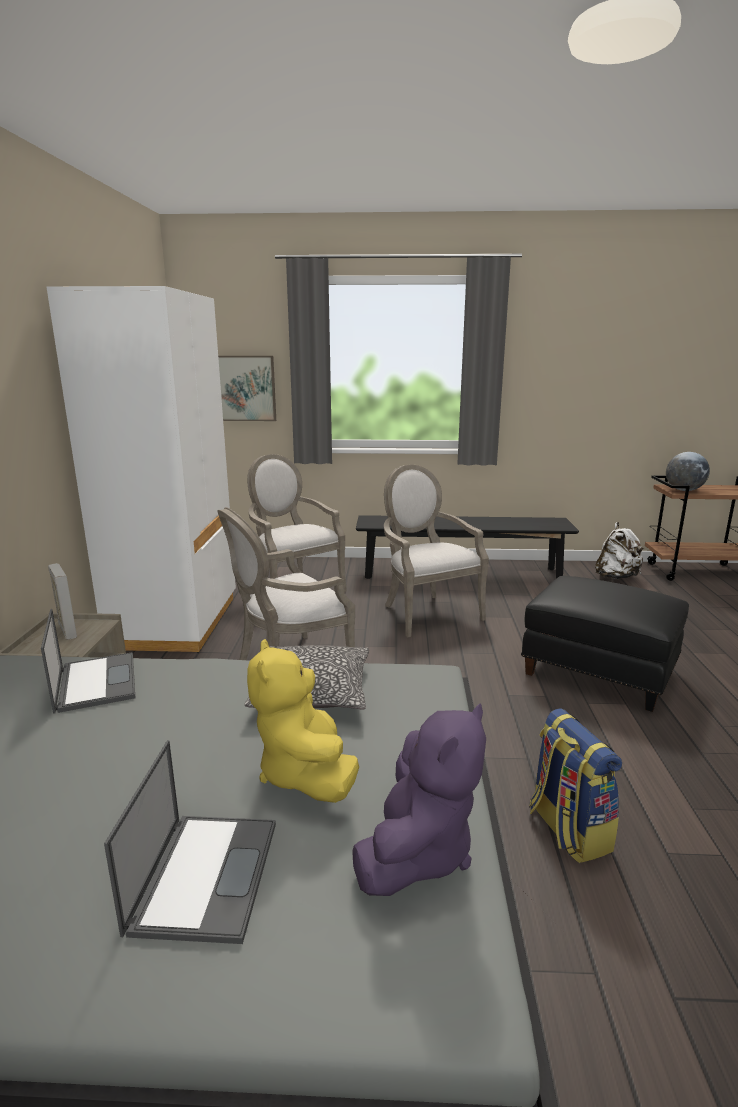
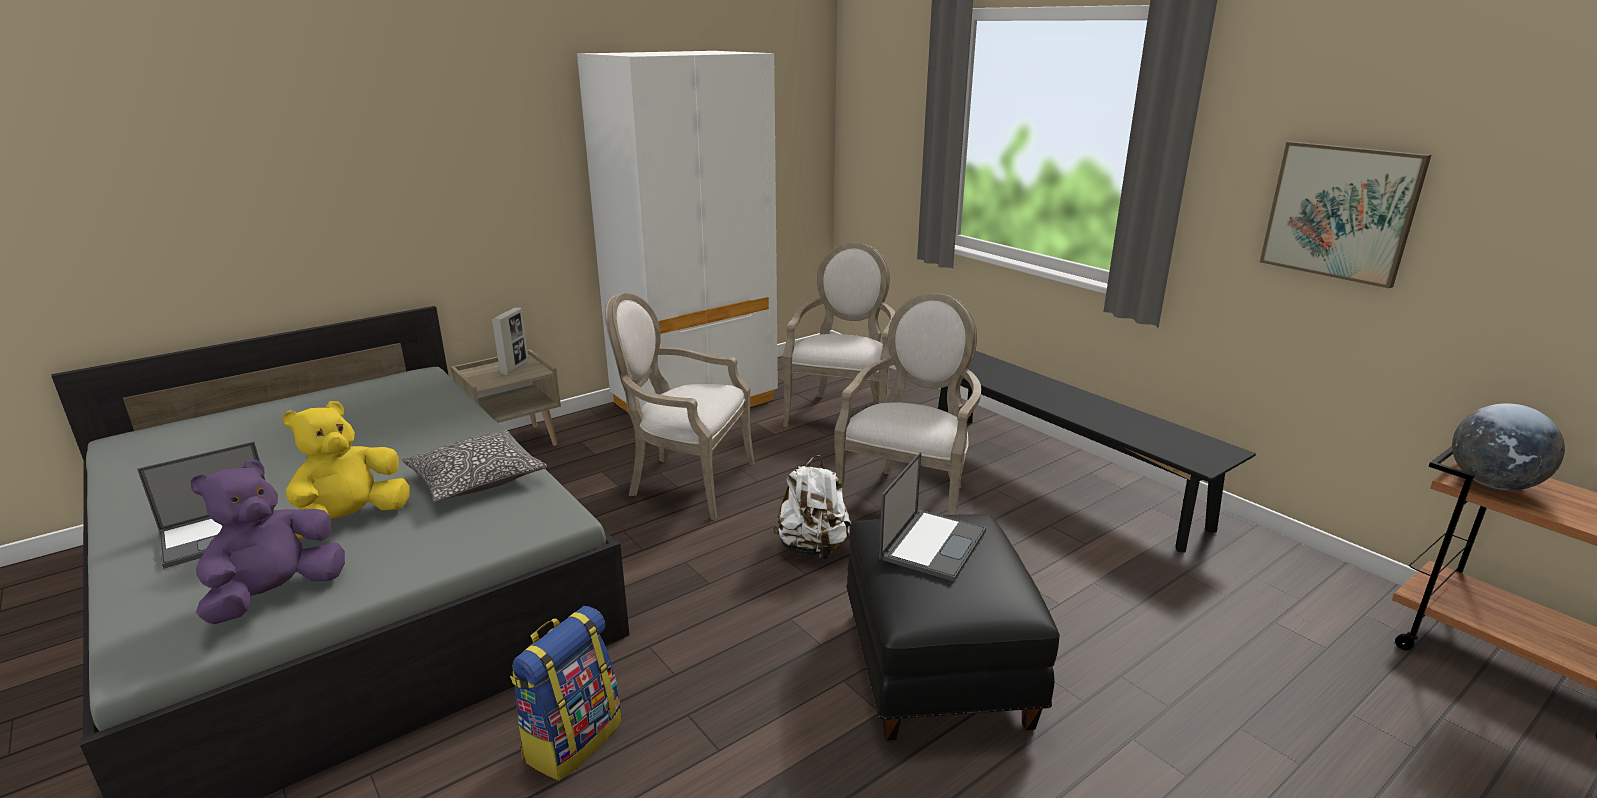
camera: 50 degrees right, 5 degrees up
(95, 682) = (423, 407): laptop -> laptop (933, 544)
(243, 388) = (889, 153): picture -> picture (1340, 212)
(418, 852) = (277, 595): purple plush toy -> purple plush toy turned 135 degrees clockwise
(616, 577) = (1298, 592): white backpack -> white backpack (813, 548)

